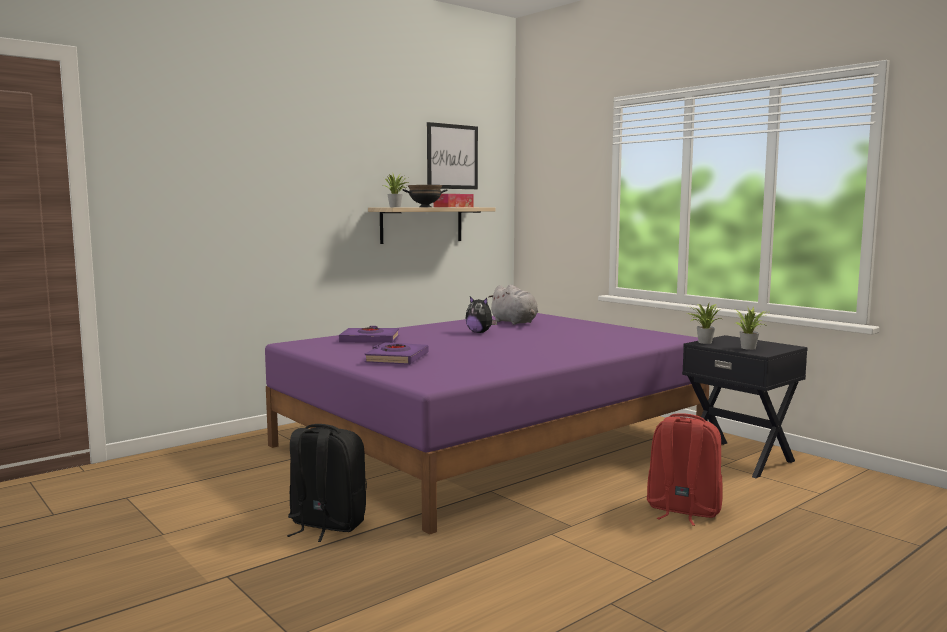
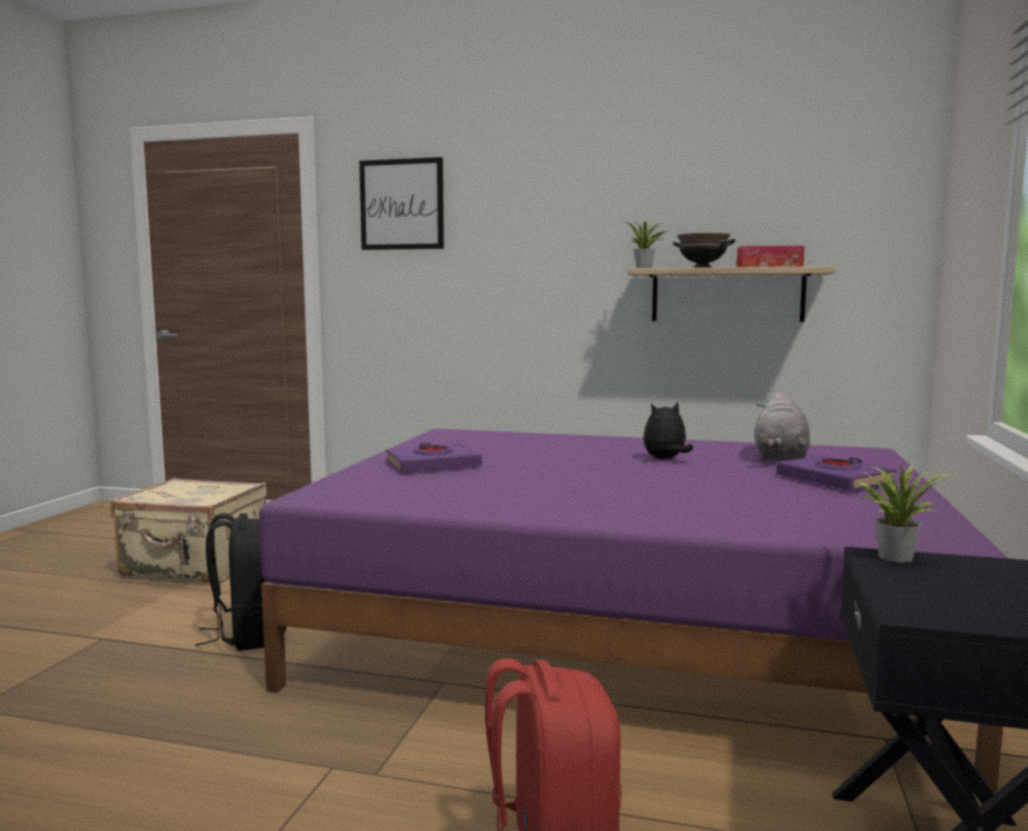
camera: 55 degrees right, 0 degrees up
(119, 522) = (196, 567): none -> beige suitcase
(370, 340) = (517, 442): purple book -> purple book (834, 480)
(452, 156) = (794, 189): picture -> picture (401, 204)
(480, 332) = (665, 459): plush toy -> plush toy turned 60 degrees clockwise
(750, 348) = (938, 596): potted plant -> none

